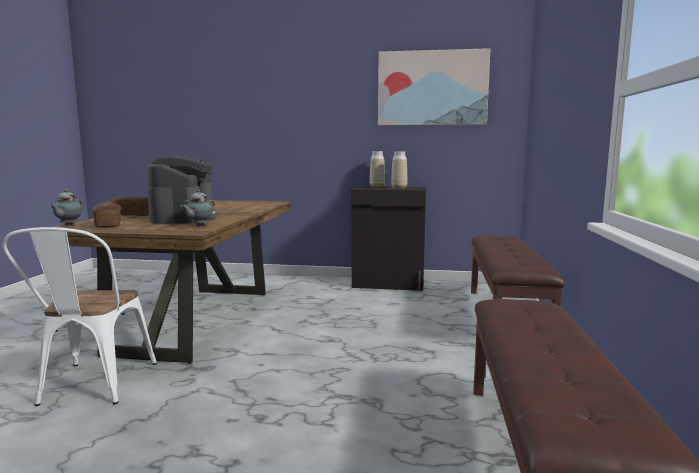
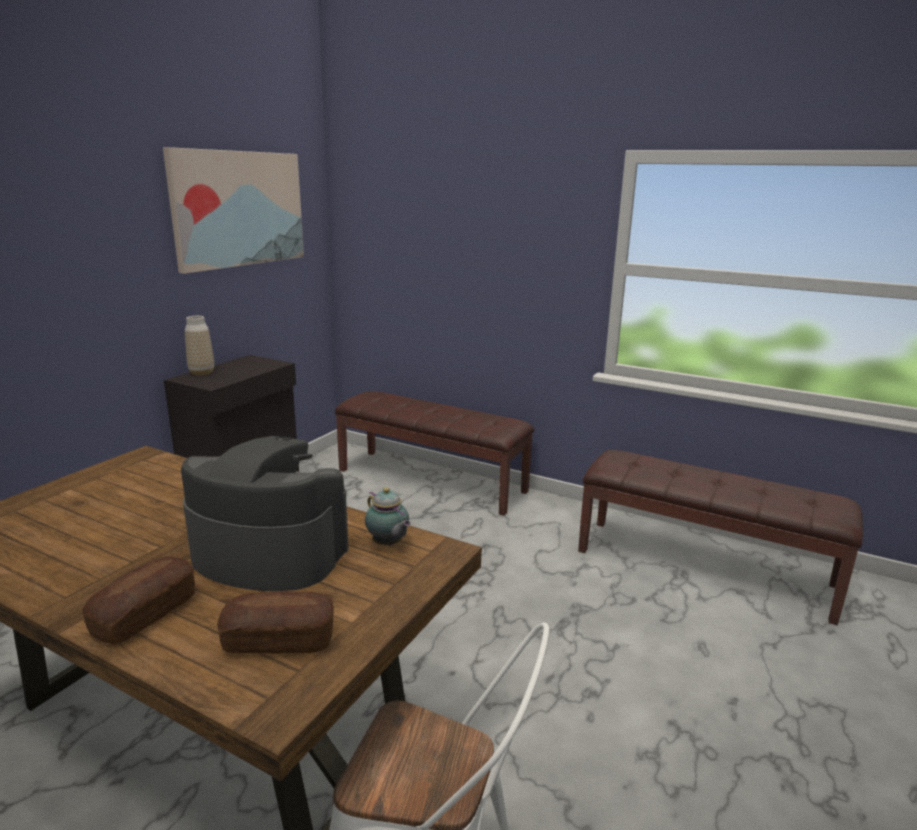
camera: 70 degrees left, 10 degrees up
(68, 225) = (235, 700): teapot -> none
(399, 188) = (248, 368): vase -> none

